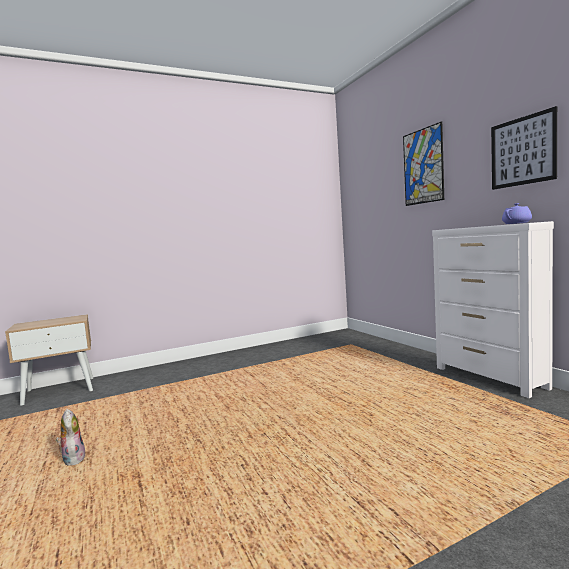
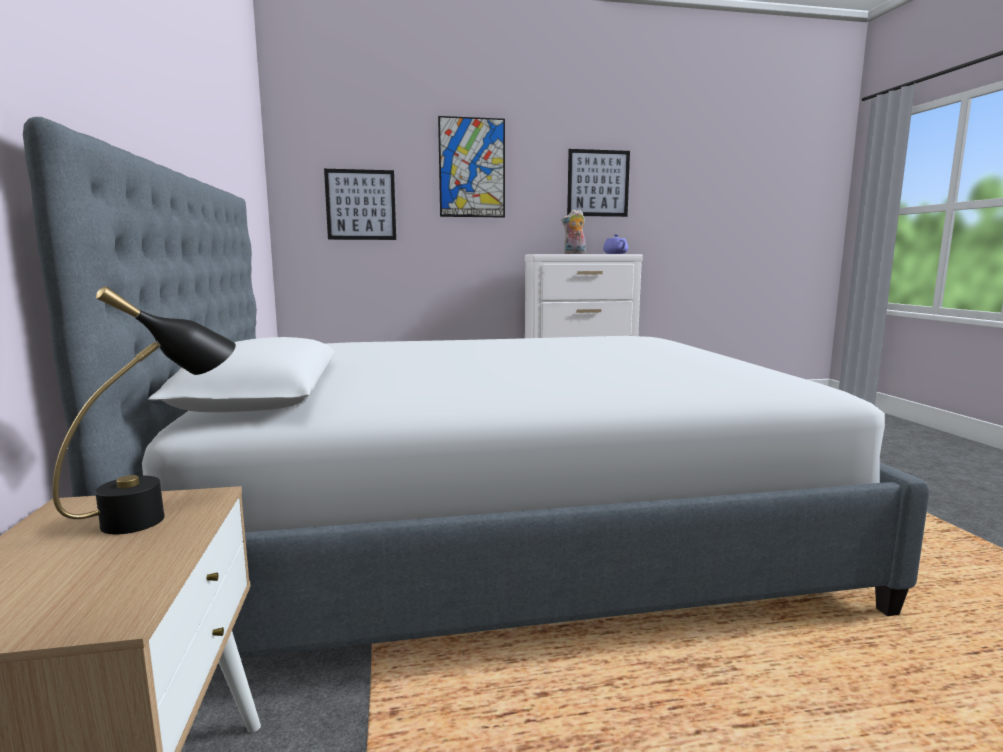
camera: 75 degrees left, 5 degrees up
(69, 320) = (162, 513): none -> black table lamp
(72, 459) = (723, 686): plush toy -> plush toy (574, 253)
(221, 395) = (501, 533): none -> bed
(371, 205) = (361, 205): none -> picture

